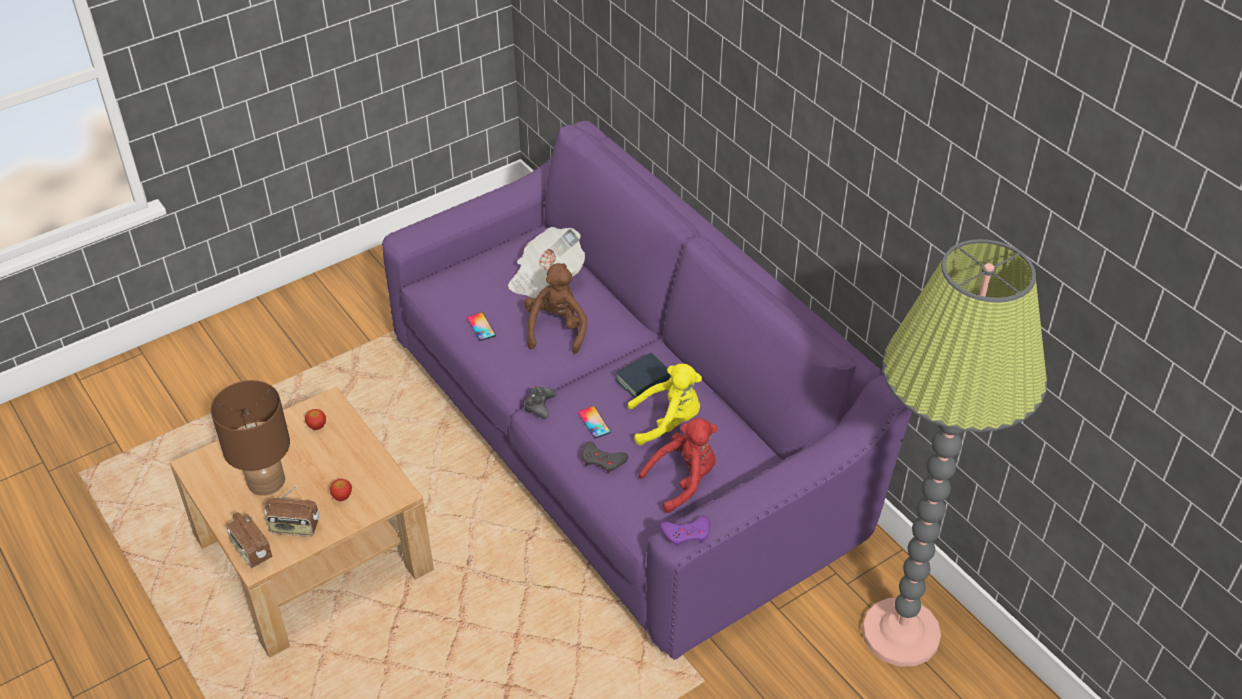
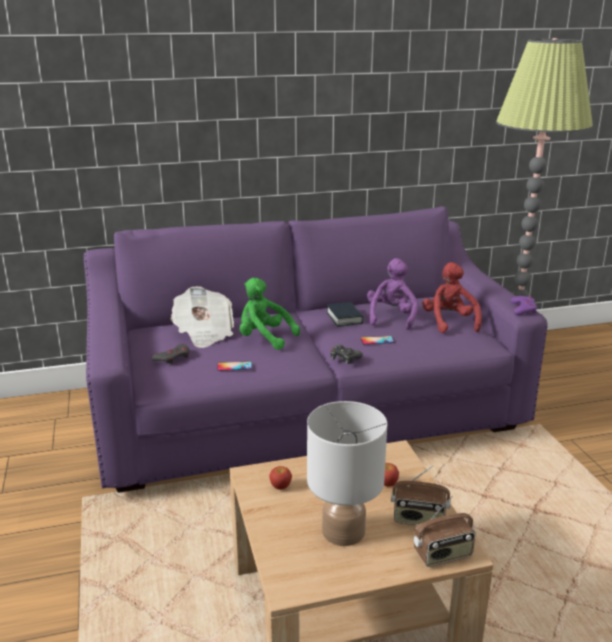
camera: 70 degrees left, 20 degrees down
(267, 481) = (344, 531): brown table lamp -> grey table lamp
(295, 527) = (419, 519): radio -> radio turned 75 degrees clockwise
(556, 329) = (264, 338): brown plush toy -> green plush toy
(602, 460) = (418, 343): grey game controller -> grey game controller (173, 358)
(668, 422) = (391, 317): yellow plush toy -> purple plush toy

